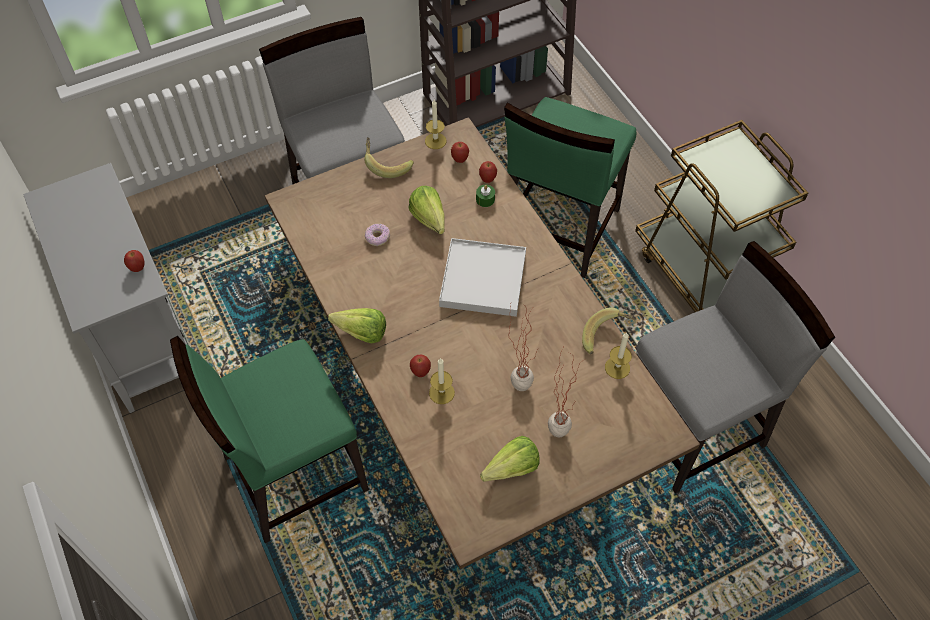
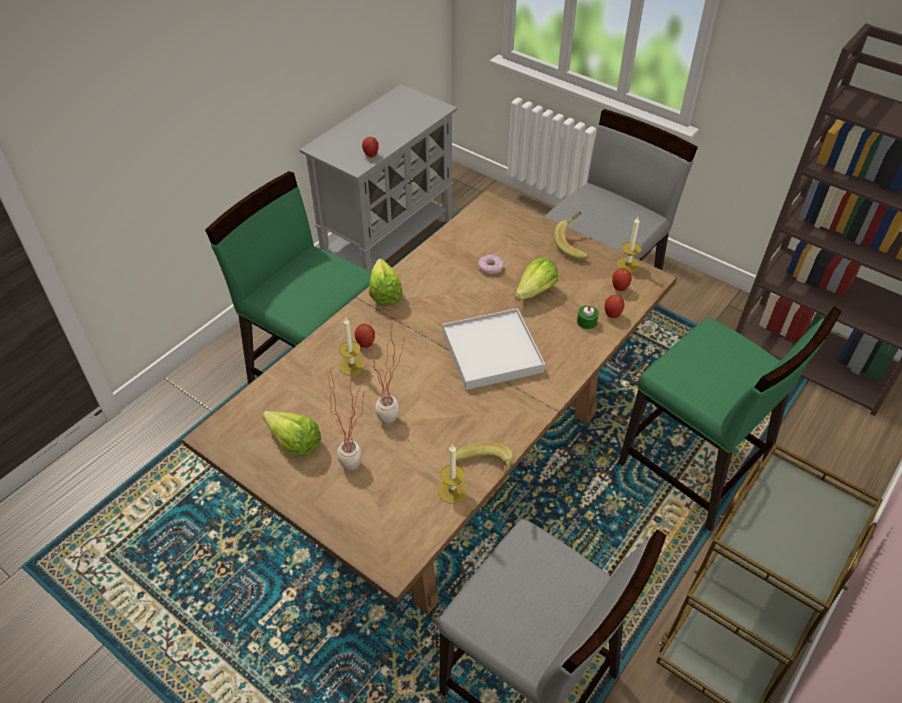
camera: 65 degrees right, 10 degrees down
(559, 228) = (693, 468): green chair -> green chair turned 135 degrees counterclockwise

